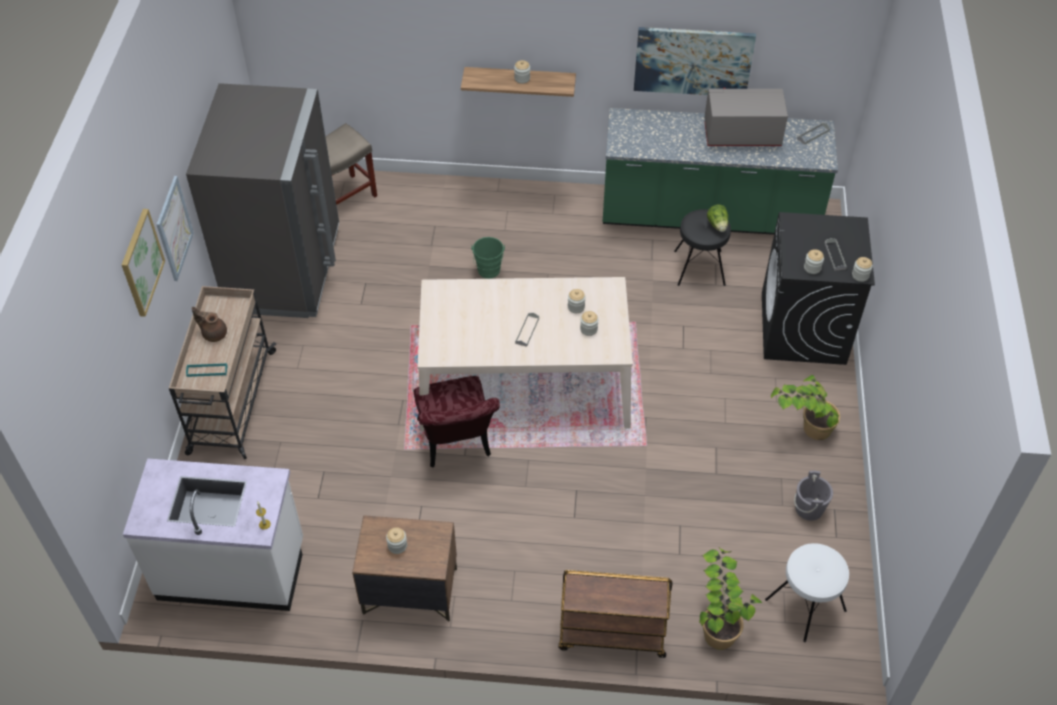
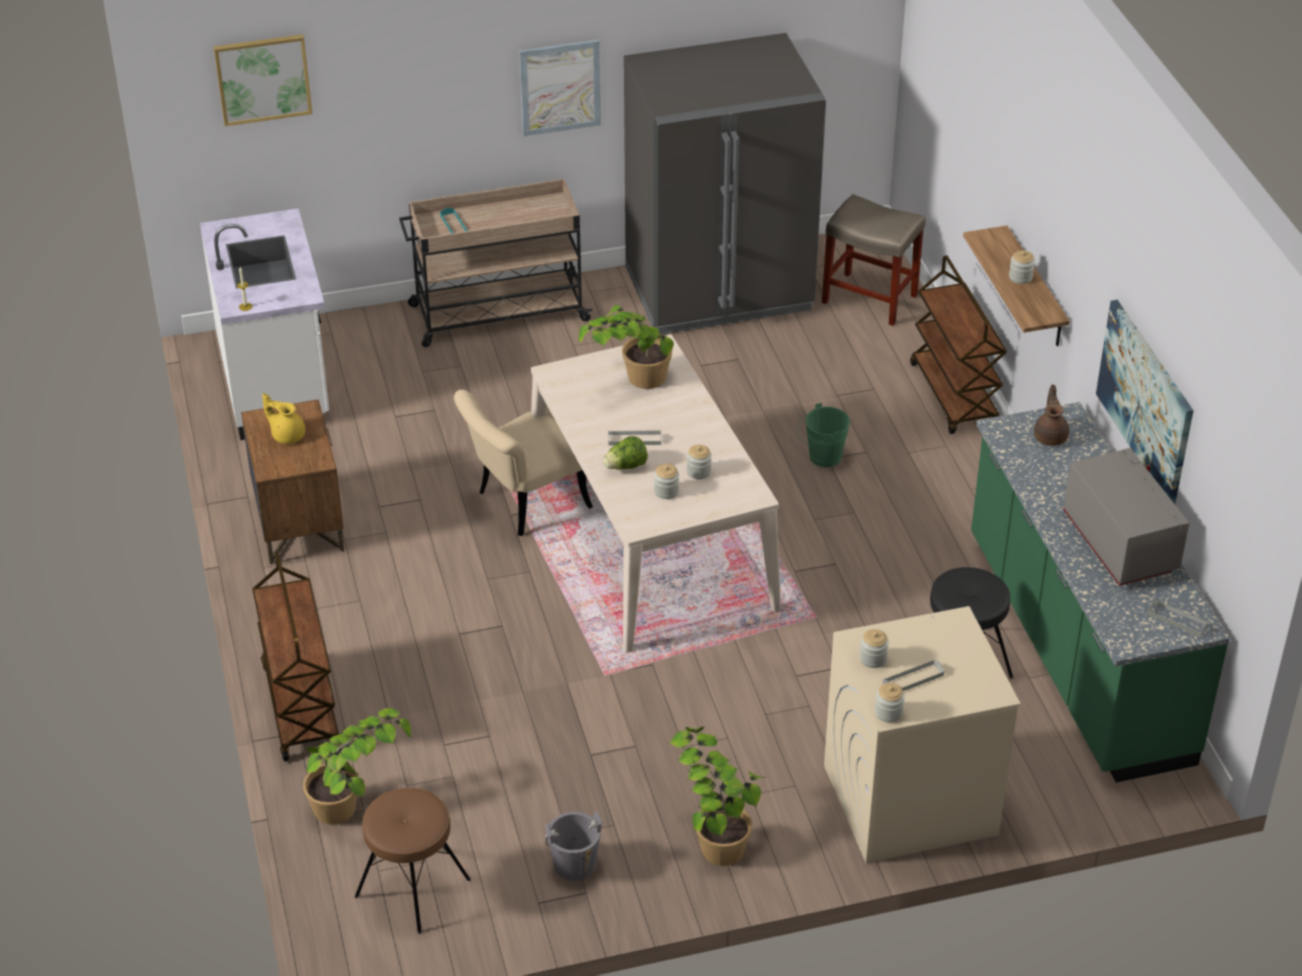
camera: 70 degrees right, 10 degrees down
(141, 262) = (457, 57): picture -> picture (263, 79)
(214, 333) = (510, 214): brown teapot -> brown teapot (1050, 436)
(397, 545) = (287, 435): jar -> yellow teapot
(456, 444) = (523, 504): red chair -> beige chair
(462, 191) = (954, 395): none -> brown cart
(465, 317) = (628, 383): none -> potted plant
(717, 225) = (979, 604): lettuce -> lettuce (626, 466)
(803, 329) = (909, 801): black washing machine -> beige washing machine
(805, 605) = (412, 888): white stool -> brown stool

